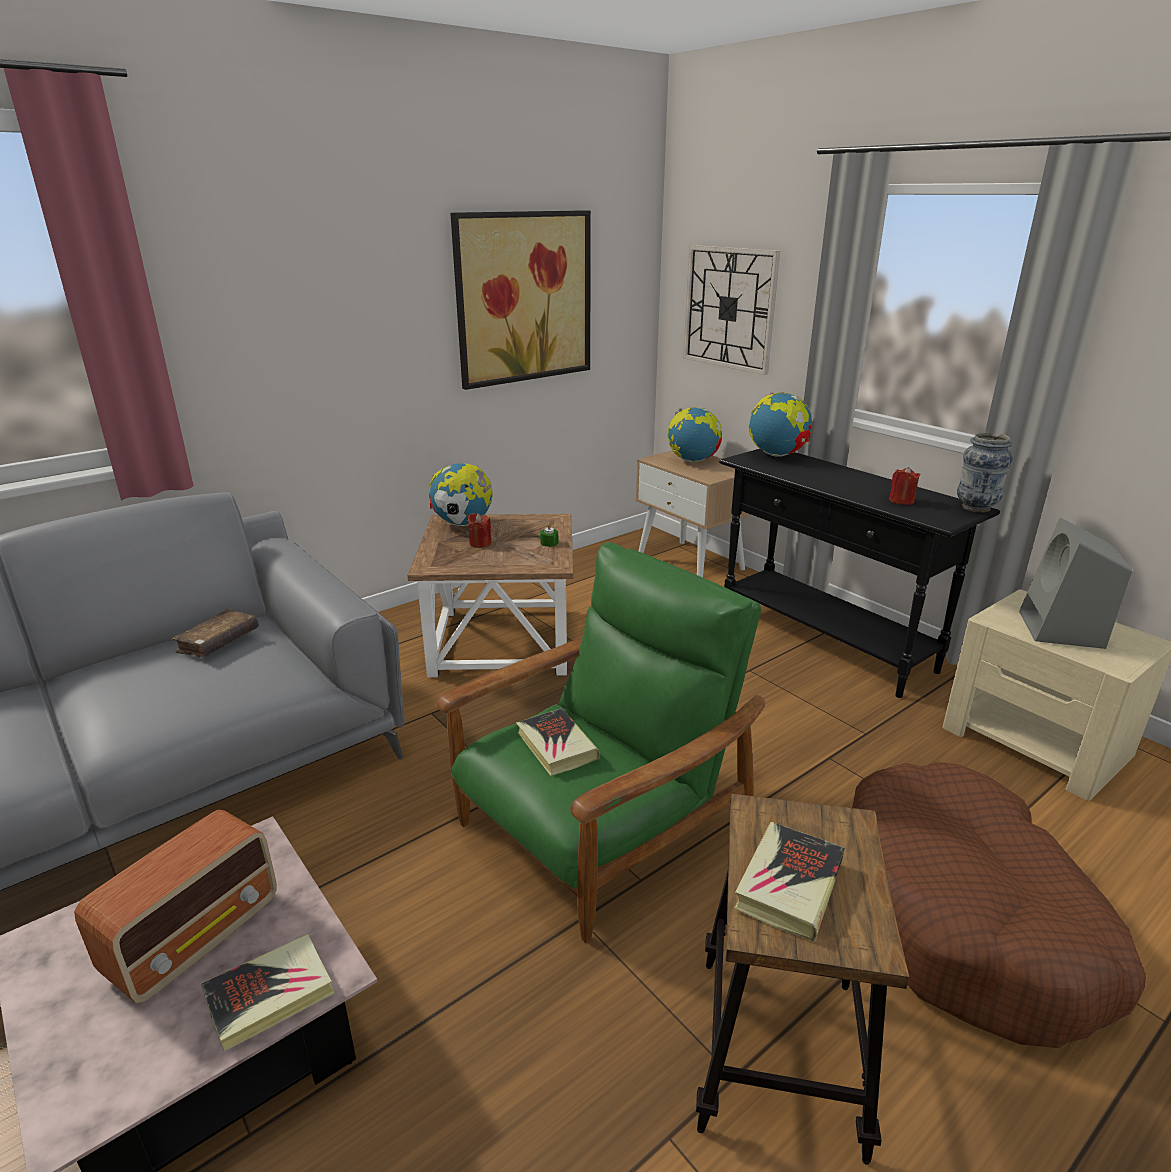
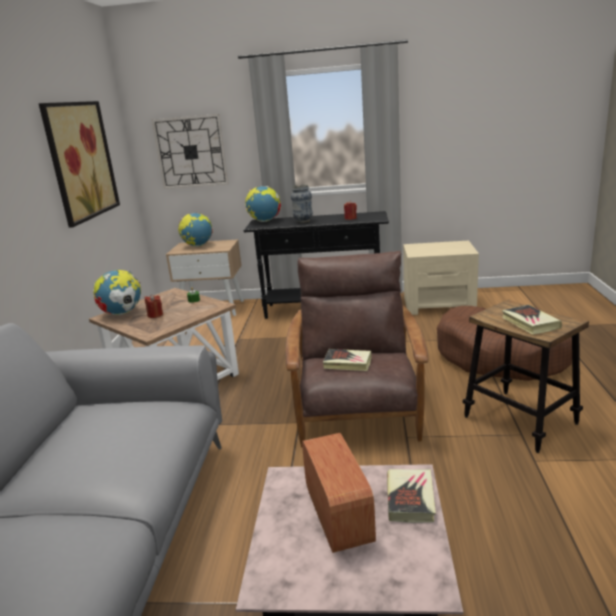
camera: 45 degrees left, 5 degrees down
(218, 642) = (94, 419): brown book -> none
(601, 825) = (357, 408): green armchair -> brown armchair
(975, 508) = (378, 212): vase -> vase (303, 221)
(1062, 630) = (437, 249): grey speaker -> none

